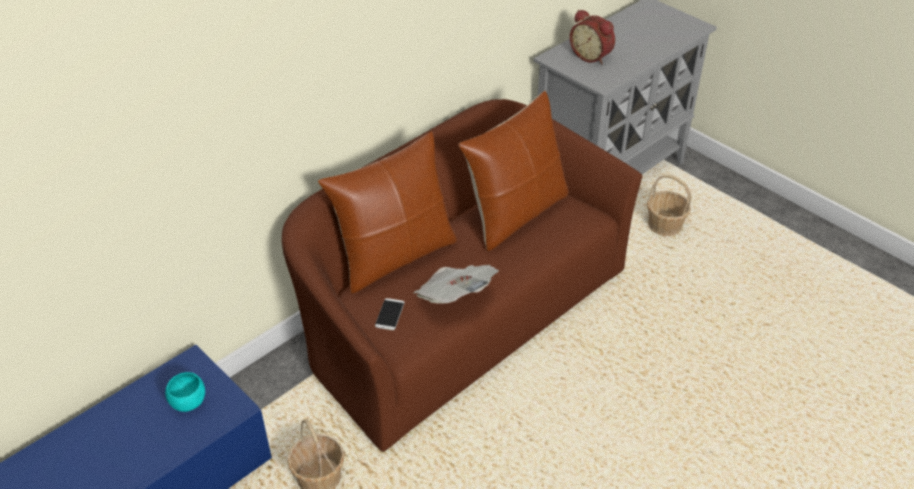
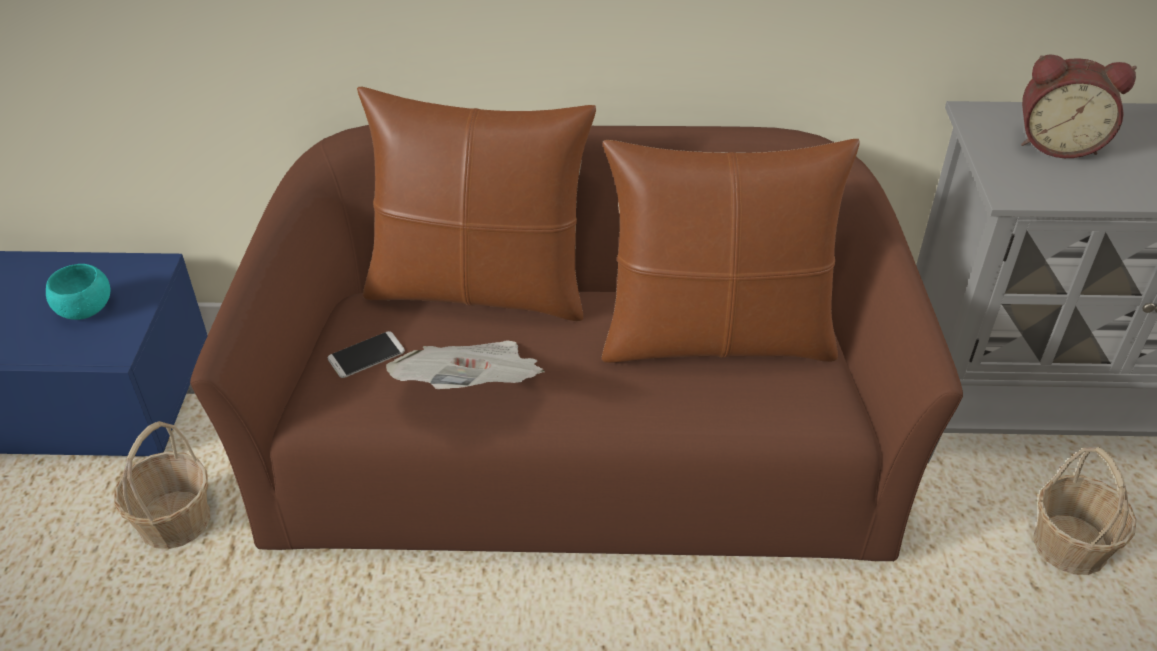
camera: 45 degrees right, 0 degrees up
(591, 56) = (1057, 143): alarm clock -> alarm clock turned 75 degrees counterclockwise

